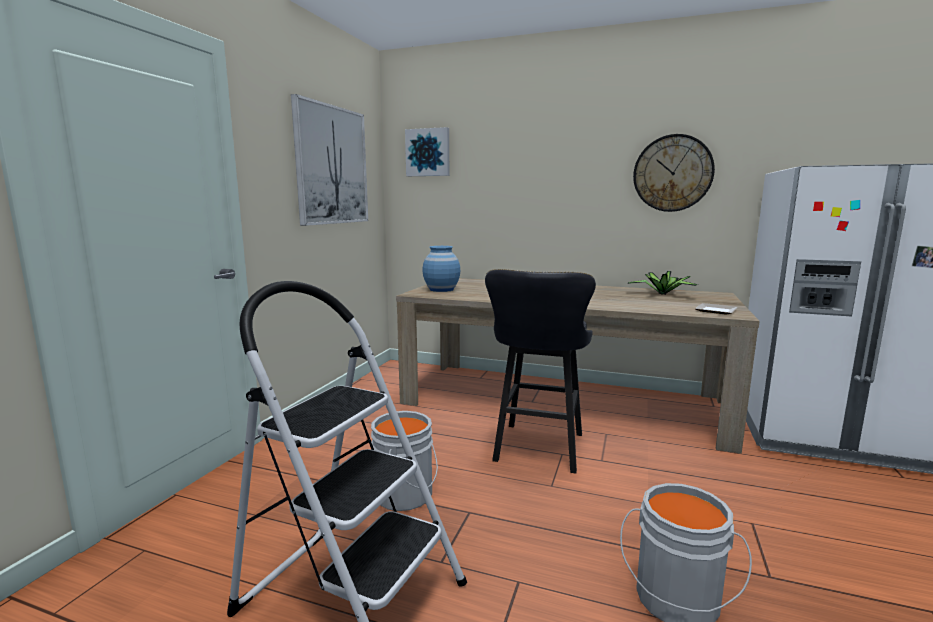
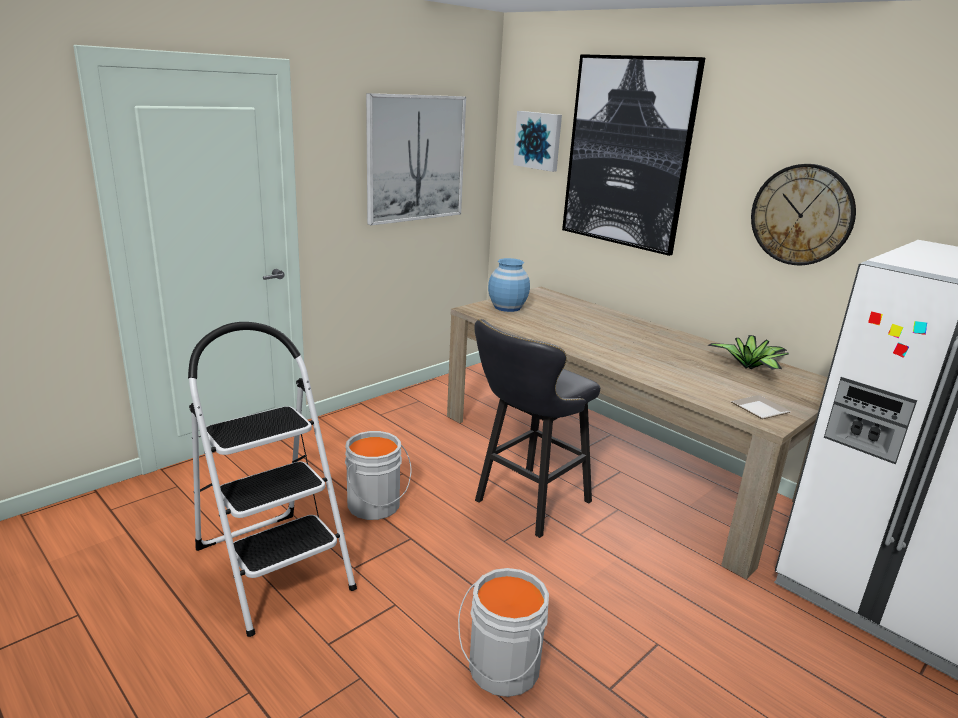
camera: 25 degrees right, 10 degrees up
(516, 150) = (627, 153): none -> picture

